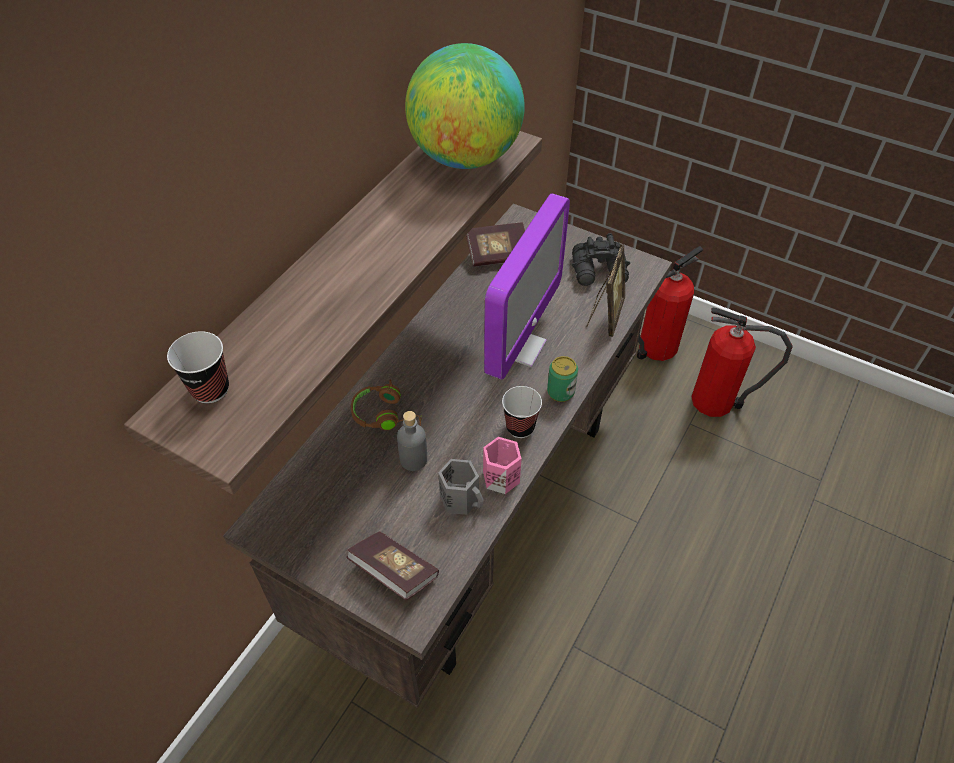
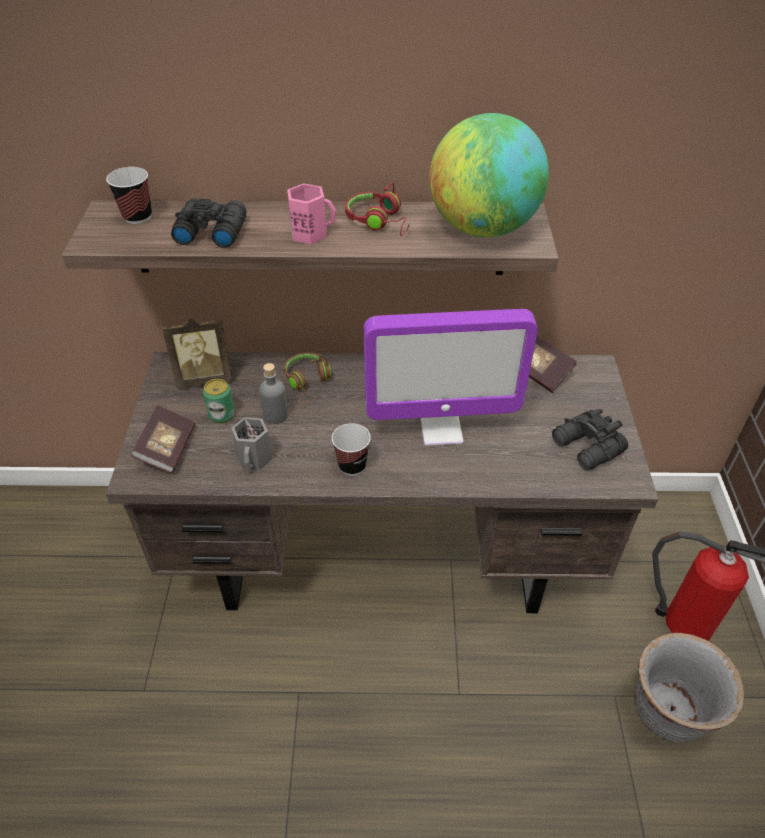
camera: 60 degrees right, 5 degrees down
(302, 336) = (210, 231): none -> black binoculars
(398, 212) = (379, 221): none -> red headphones
(500, 476) = (293, 473): pink mug -> pink mug (310, 233)
(560, 392) = (411, 477): can -> can (222, 415)
(604, 316) = (531, 473): picture frame -> picture frame (205, 378)
(717, 401) = (668, 712): fire extinguisher -> grey planter

